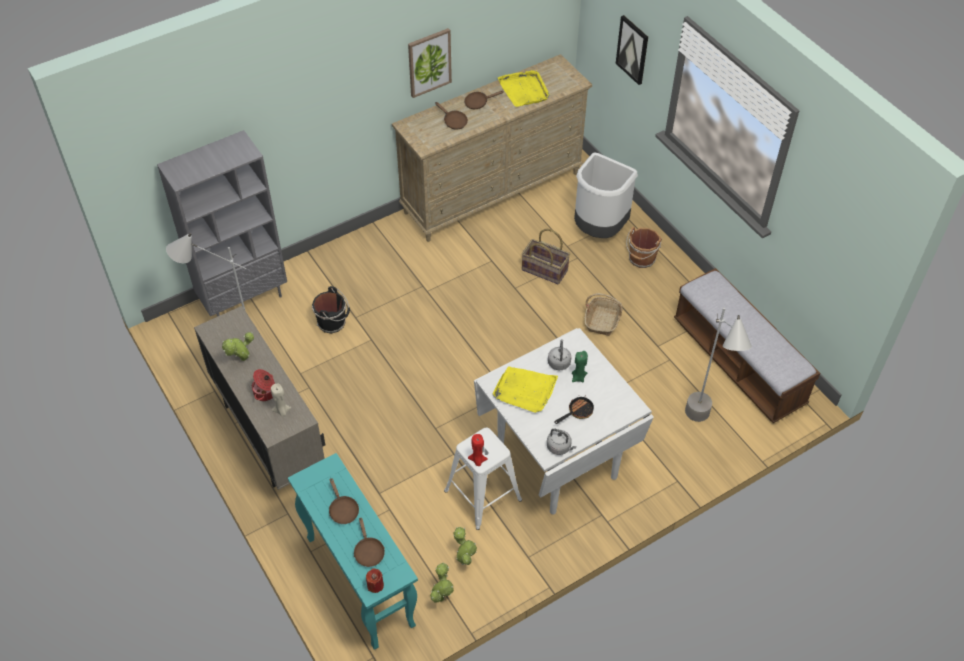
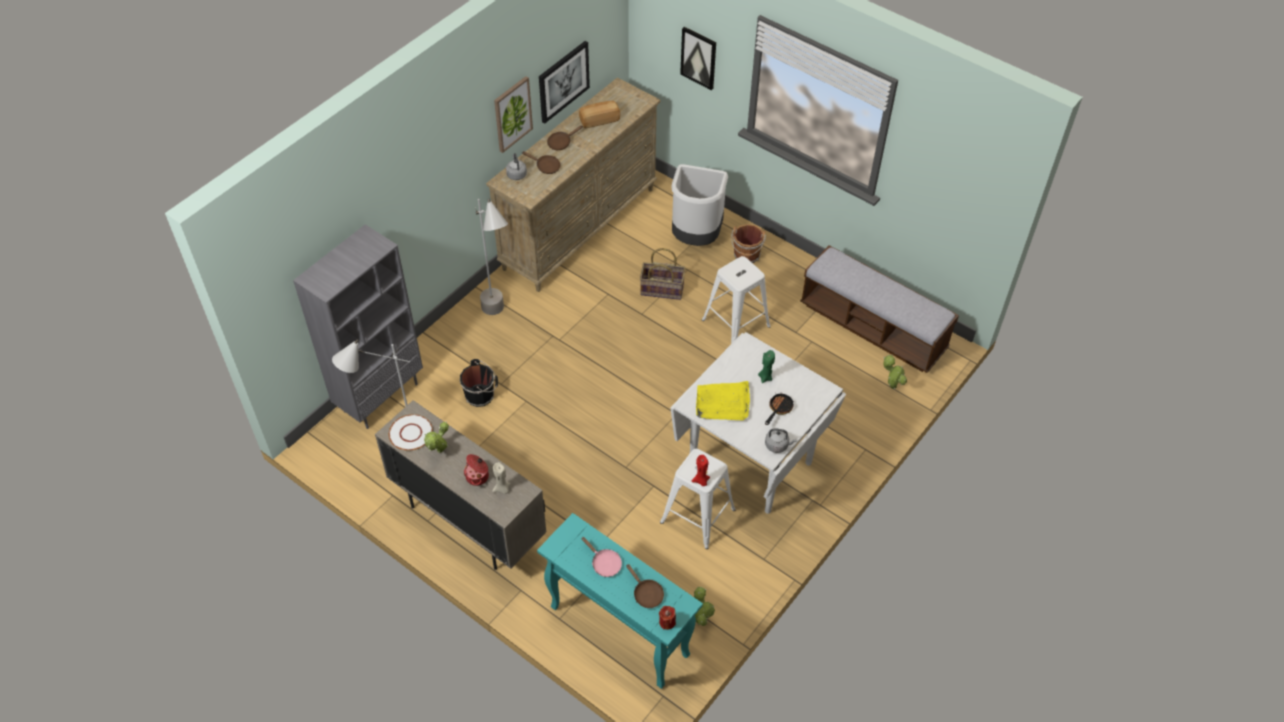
camera: 20 degrees left, 0 degrees up
(225, 335) = (411, 433): none -> white plate
(343, 510) = (604, 563): brown frying pan -> pink frying pan
(464, 560) = (707, 580): potted plant -> potted plant (891, 386)
(494, 43) = (563, 81): none -> picture
(524, 90) = (599, 120): yellow tray -> bread
(559, 362) = (741, 368): grey kettle -> grey kettle (516, 174)
(602, 320) = (736, 322): basket -> white stool
(702, 428) = (867, 396): grey floor lamp -> grey floor lamp (500, 319)

